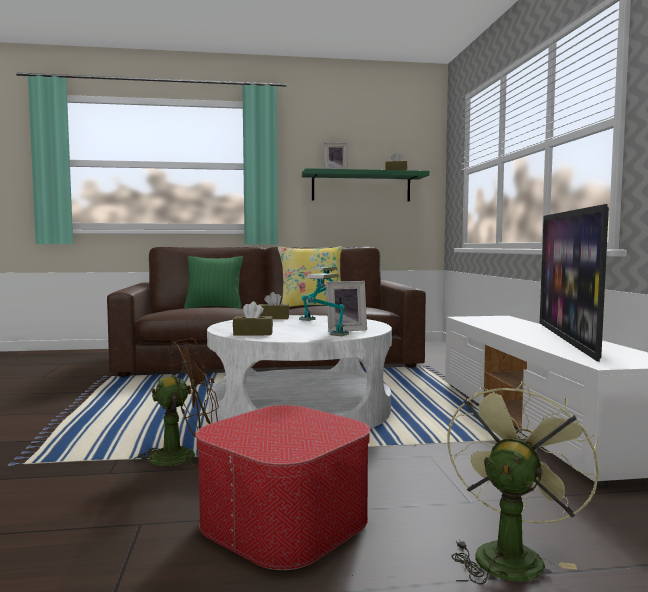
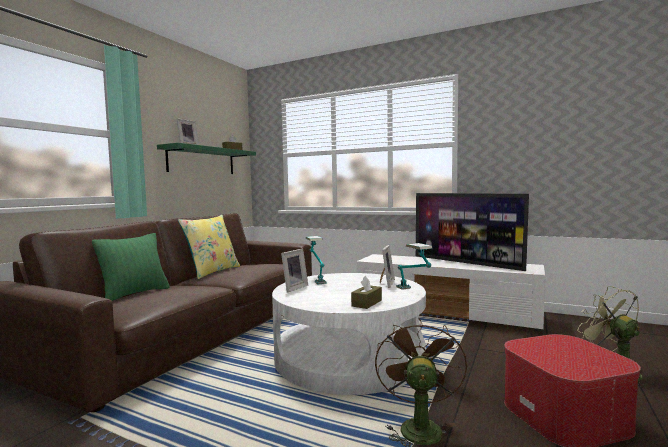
camera: 55 degrees left, 0 degrees up
(273, 318) = (293, 288): brown tissue box -> picture frame

